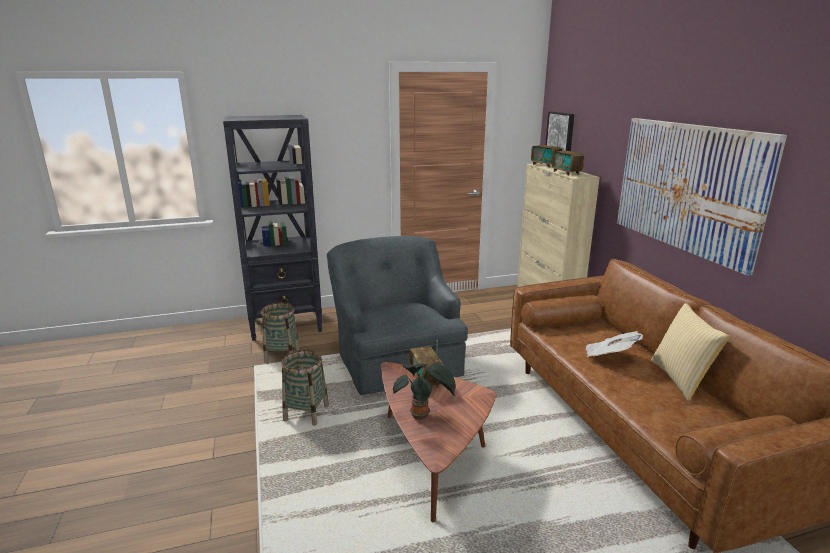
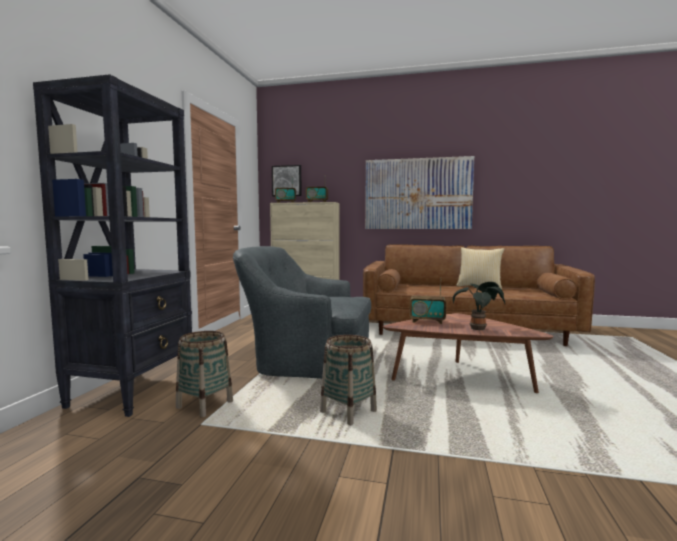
camera: 60 degrees left, 15 degrees down
(609, 356) = (446, 288): newspaper -> none

